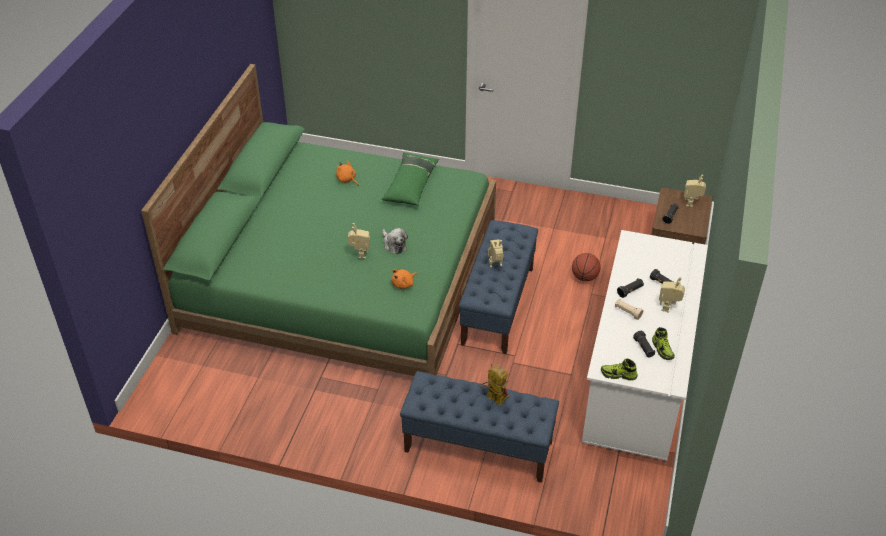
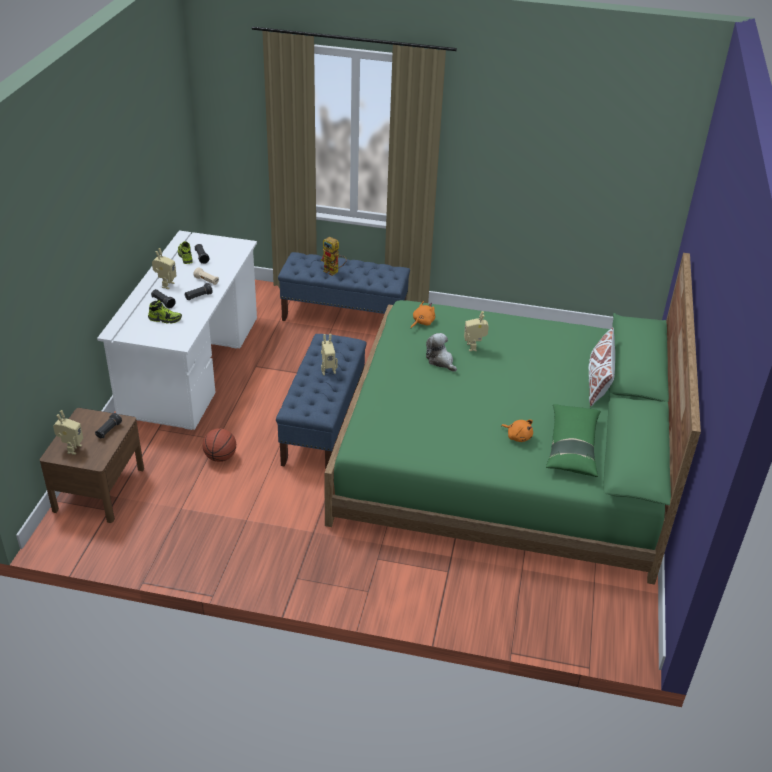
camera: 175 degrees right, 5 degrees down
(259, 225) = (598, 381): none -> white pillow
(411, 185) = (434, 431): green pillow -> green pillow (572, 447)
(618, 375) = (229, 242): shoe -> shoe (165, 319)

